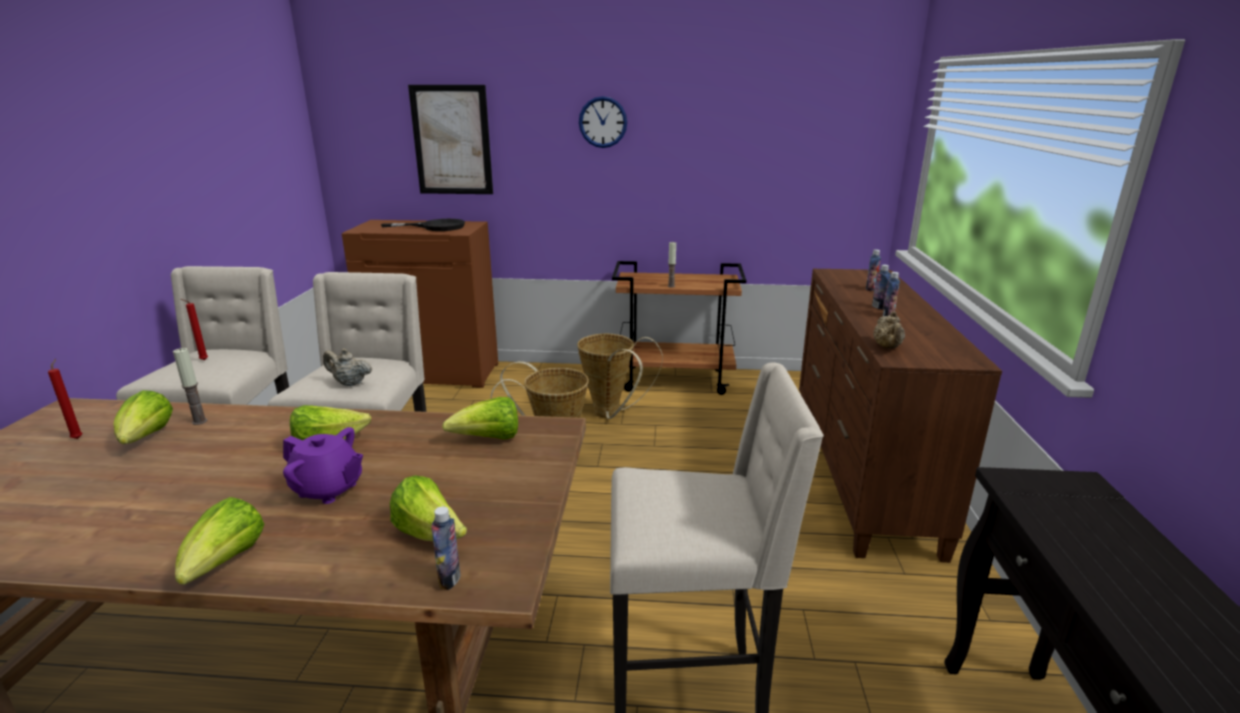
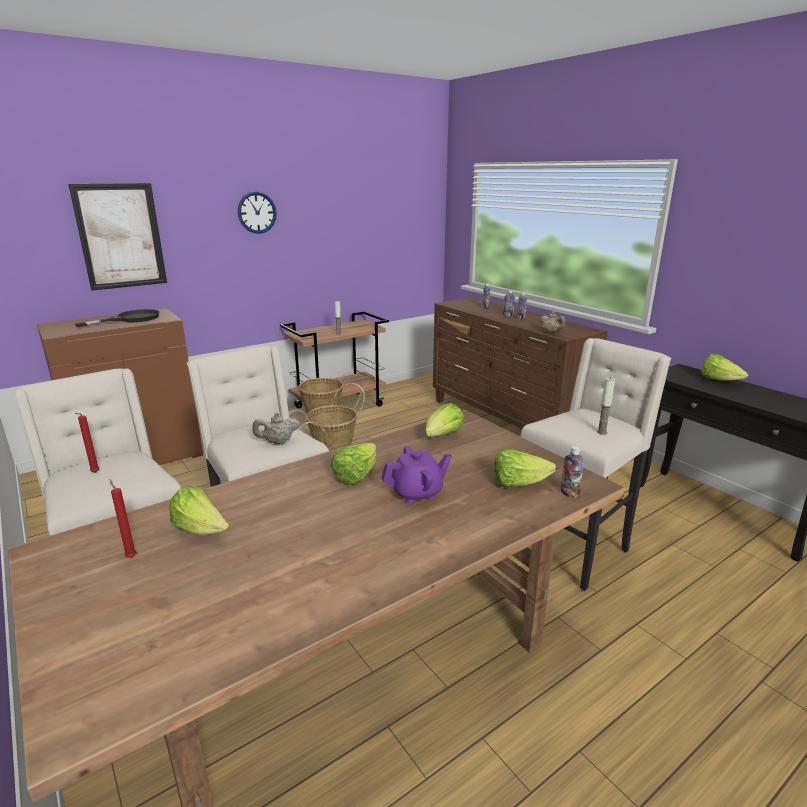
camera: 40 degrees left, 0 degrees up
(199, 421) = (217, 504): candle -> candle (601, 432)
(225, 563) = (453, 546): lettuce -> lettuce (718, 380)

